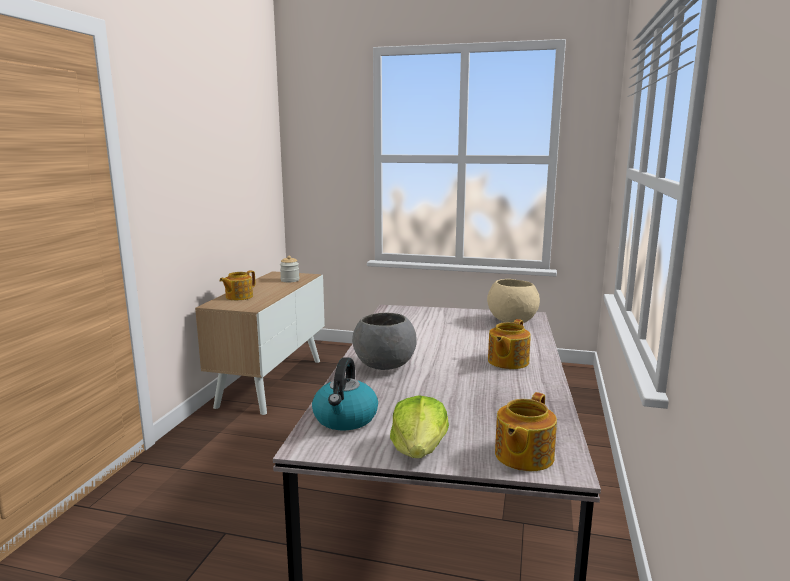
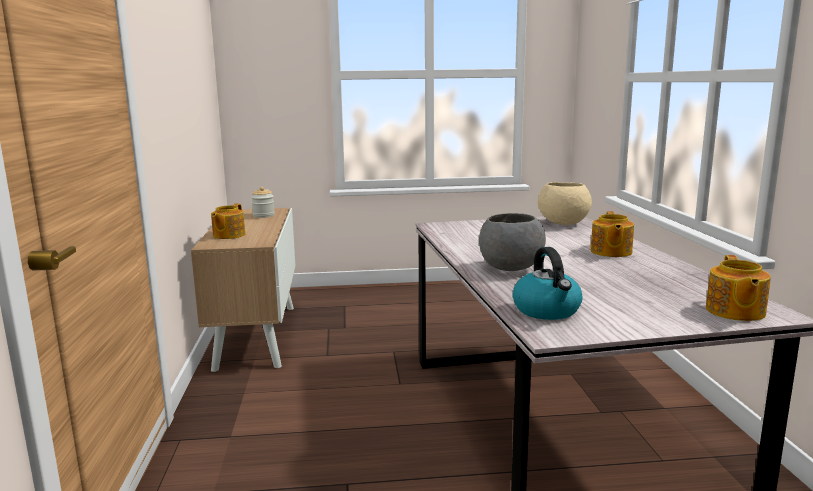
camera: 20 degrees left, 0 degrees up
(419, 450) = (649, 321): lettuce -> none

